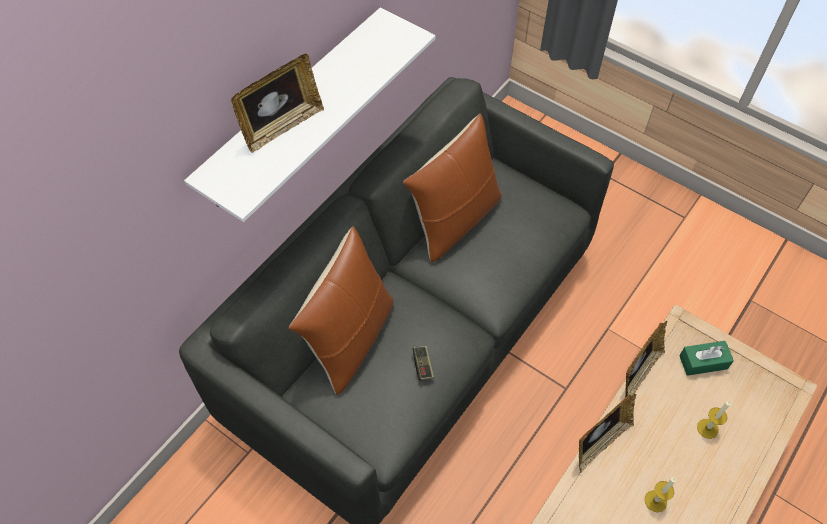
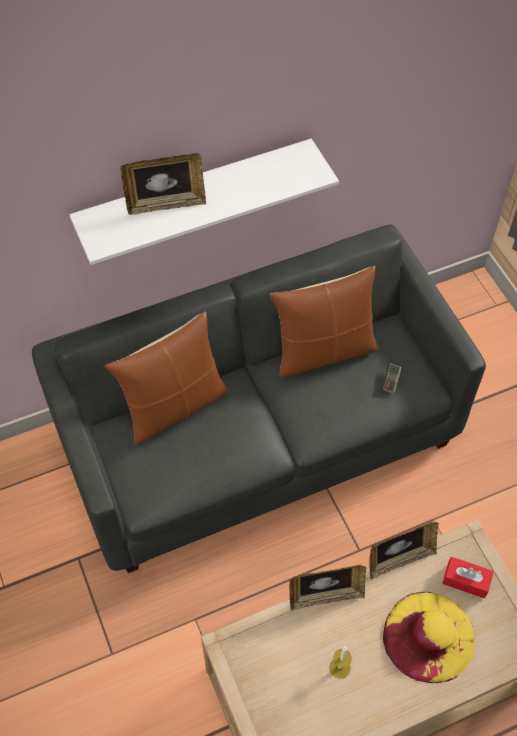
camera: 30 degrees right, 0 degrees up
(423, 365) = (215, 456): game controller -> game controller (391, 381)
(703, 362) = (466, 580): green tissue box -> red tissue box
(707, 428) = (429, 636): candle -> yellow hat

